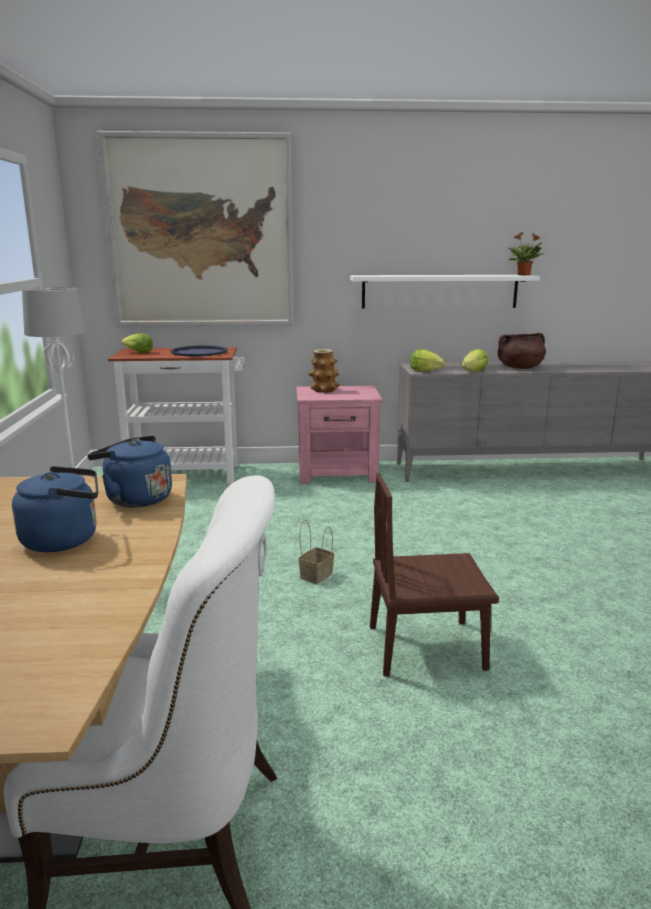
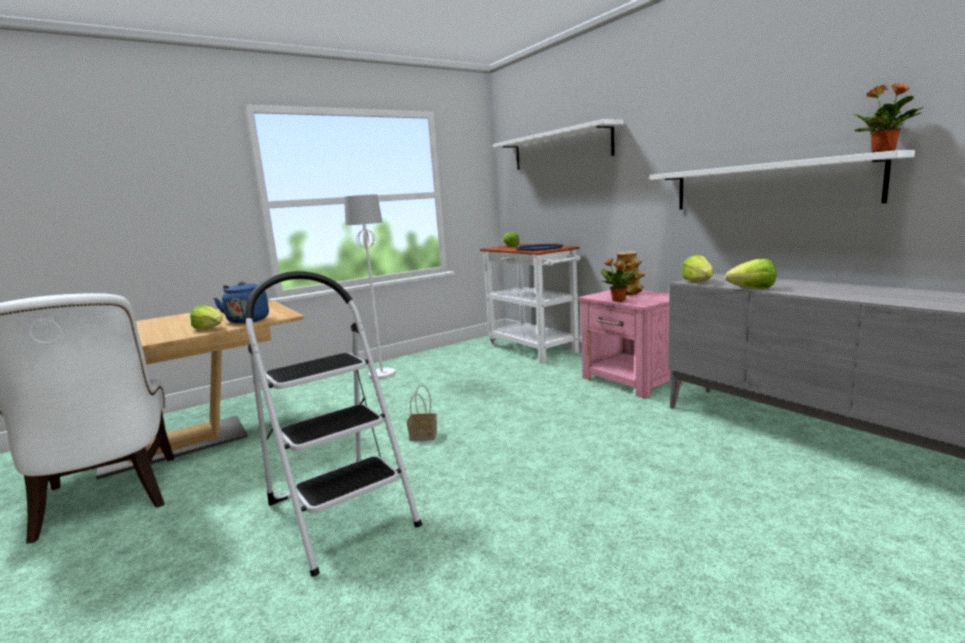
camera: 60 degrees right, 5 degrees down
(65, 539) = (181, 327): blue kettle -> none
(144, 522) = (210, 329): none -> lettuce
(201, 233) = (560, 148): picture -> white shelf
(343, 397) = (618, 300): none -> potted plant
(426, 647) = (340, 512): brown chair -> step ladder
(519, 368) = (844, 292): brown cooking pot -> none

